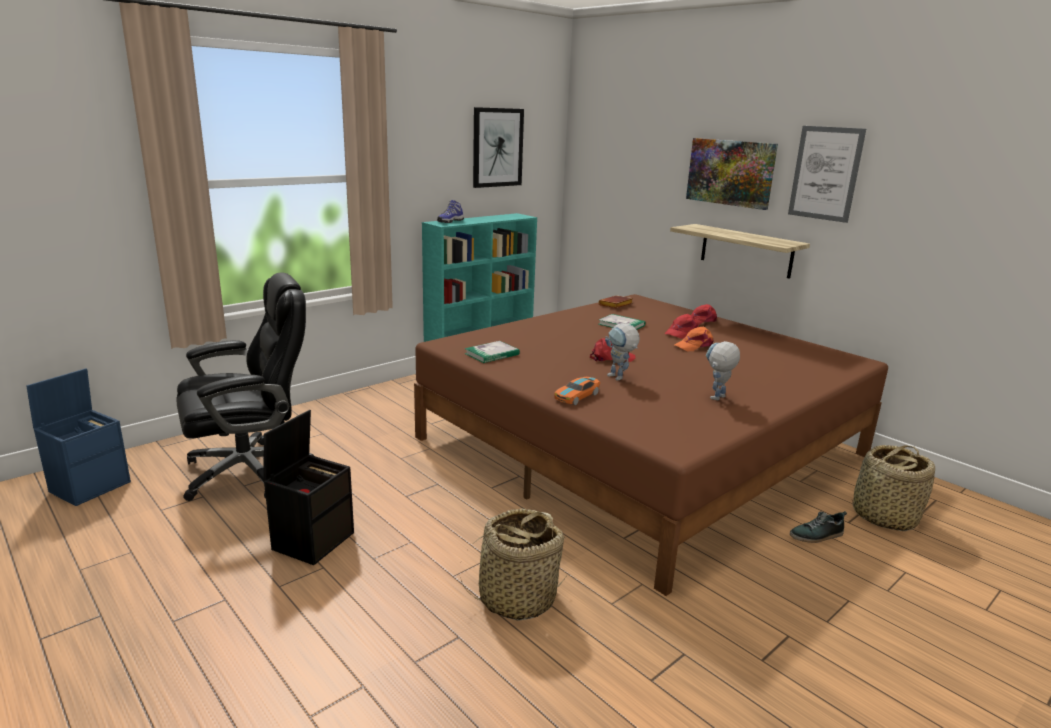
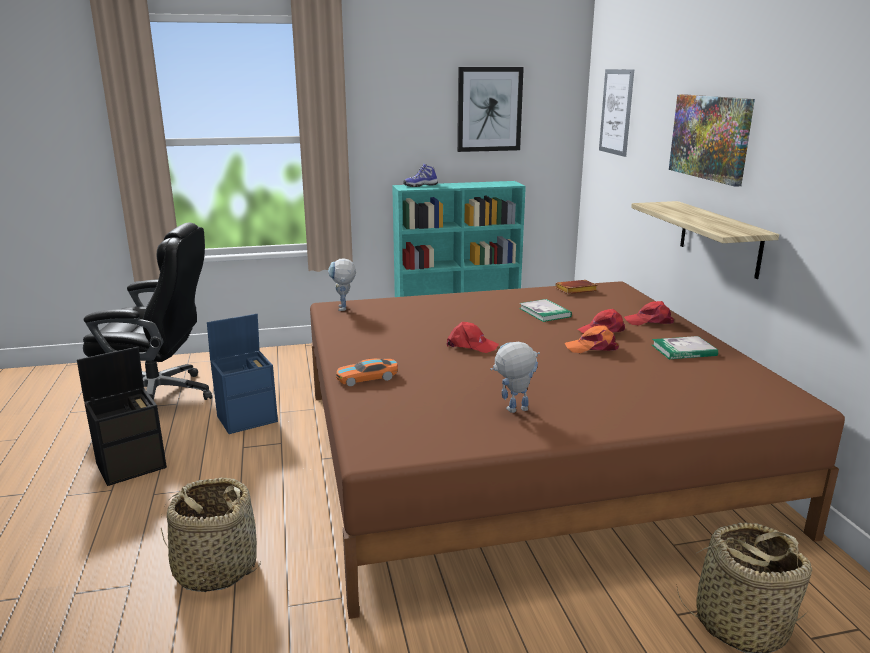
camera: 30 degrees right, 0 degrees up
(91, 486) = (53, 383): blue storage box -> blue storage box (248, 418)
(492, 354) = (358, 323): book -> book (683, 350)
(619, 378) = (442, 368): toy robot -> toy robot (344, 310)
(817, 535) = (611, 616): shoe -> none
(825, 173) = (799, 139): picture -> picture (616, 112)

